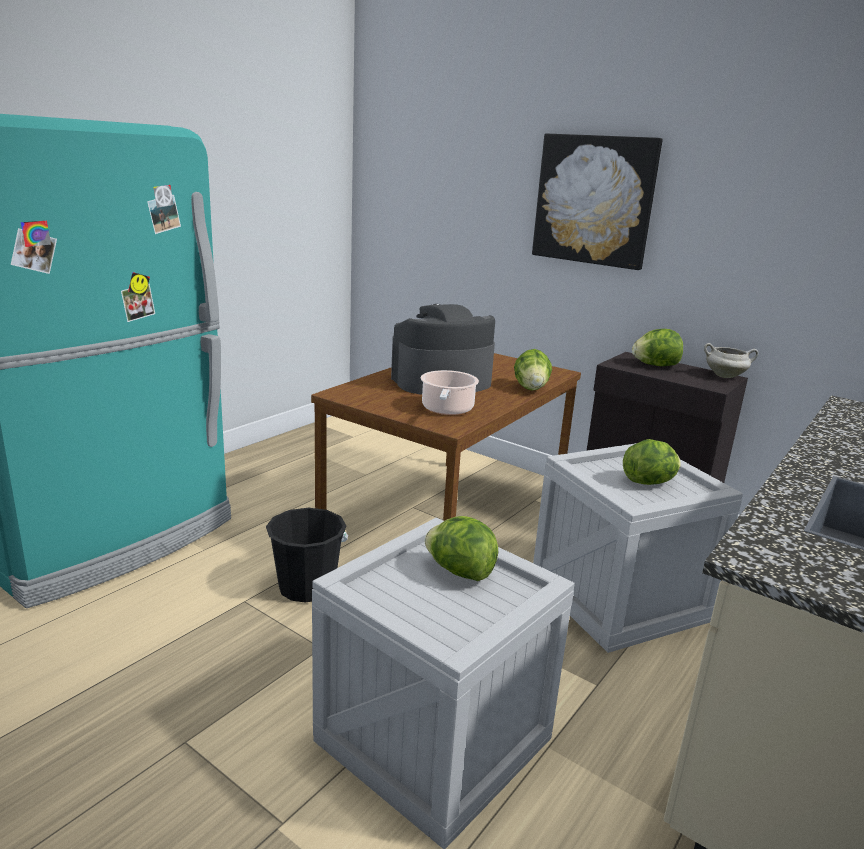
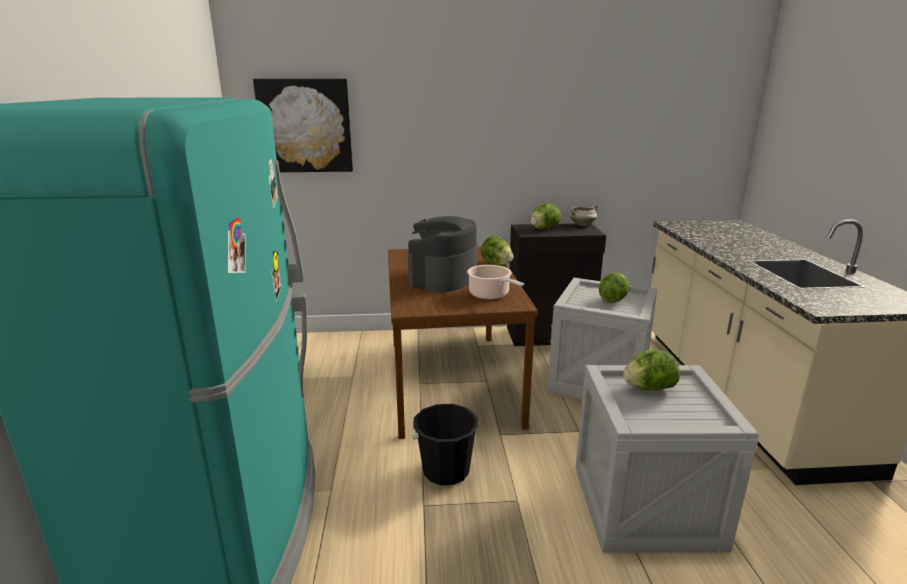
camera: 40 degrees left, 0 degrees up
(594, 200) = (472, 123): picture -> picture (305, 126)

